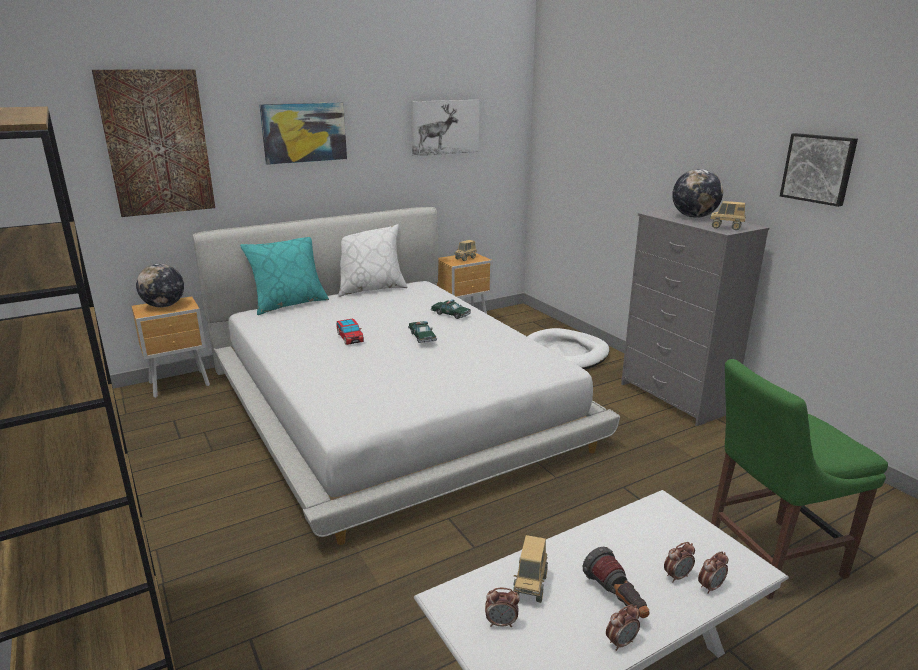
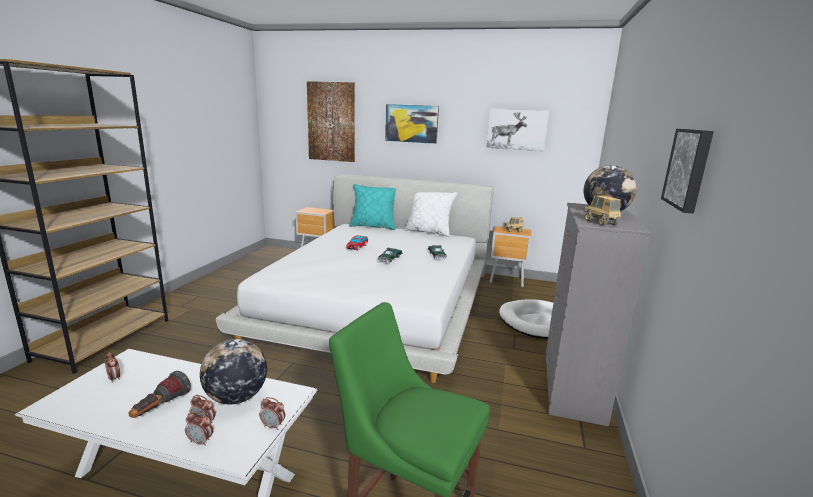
camera: 45 degrees right, 5 degrees down
(164, 306) = (316, 210): globe -> globe (236, 397)
(530, 585) = (156, 375): toy truck -> none
(621, 642) = (114, 422): alarm clock -> alarm clock (273, 426)

